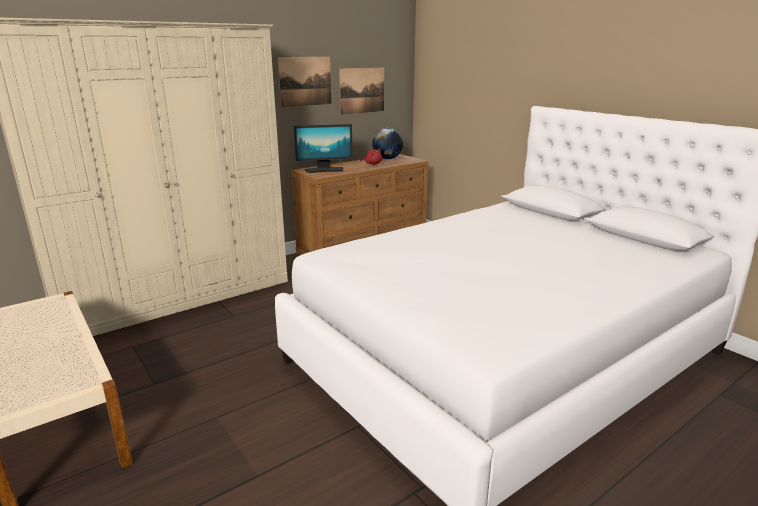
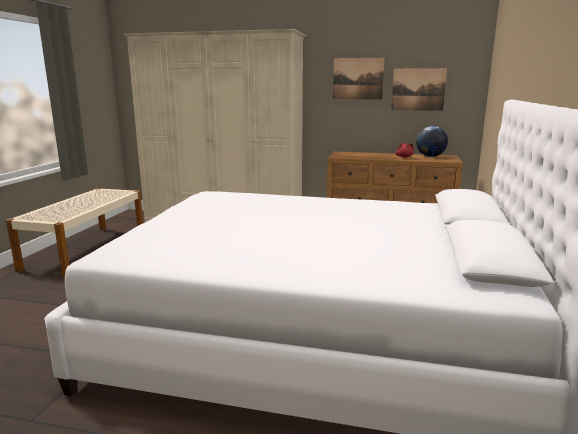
camera: 50 degrees right, 5 degrees down
(324, 170) = (353, 155): monitor -> none

